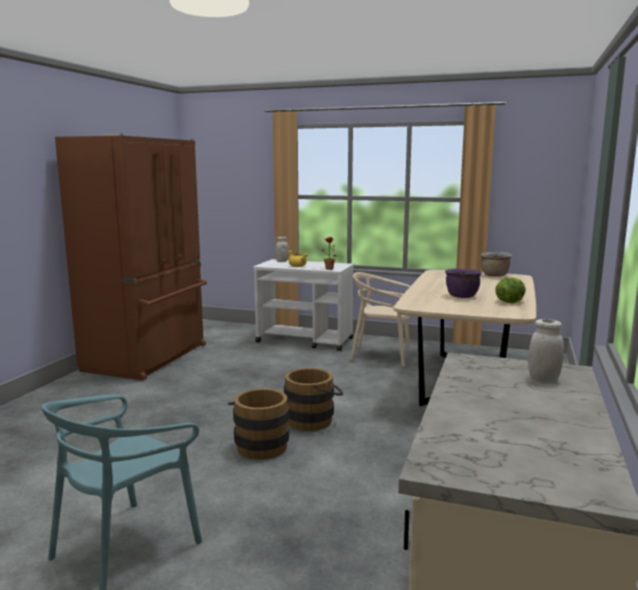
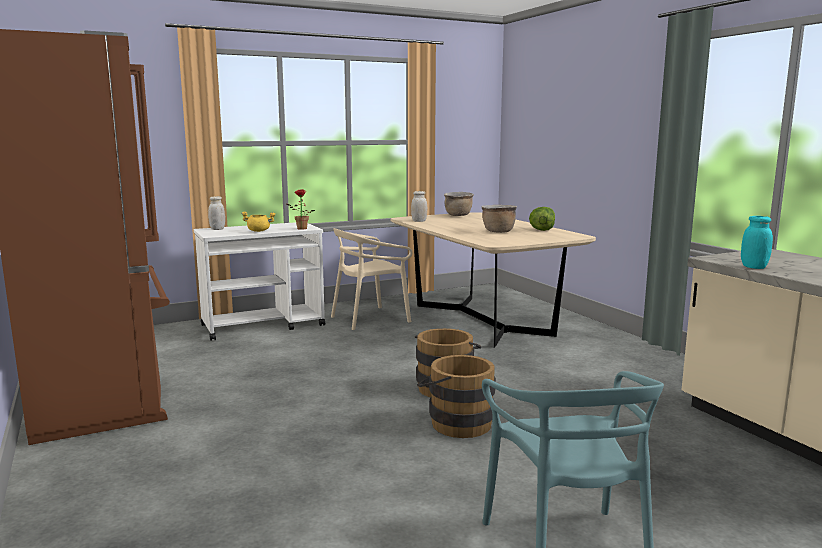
camera: 45 degrees left, 0 degrees up
(456, 376) = (753, 267): none -> turquoise jar
(461, 296) = (498, 231): purple cooking pot -> brown cooking pot
(543, 379) = (782, 258): white jar -> white jar (419, 221)

